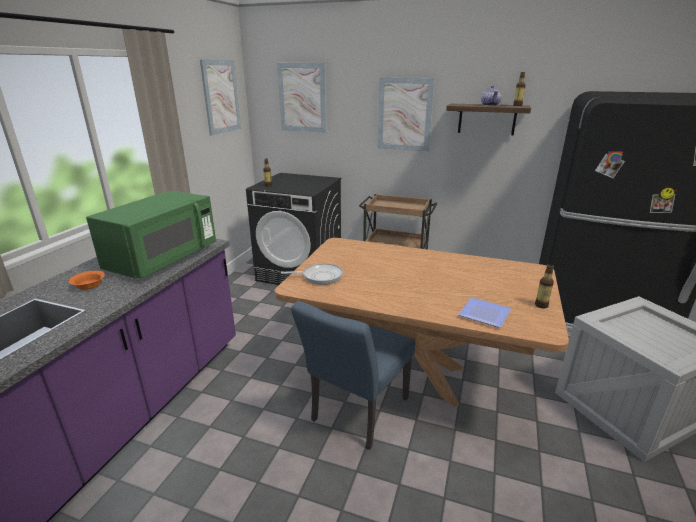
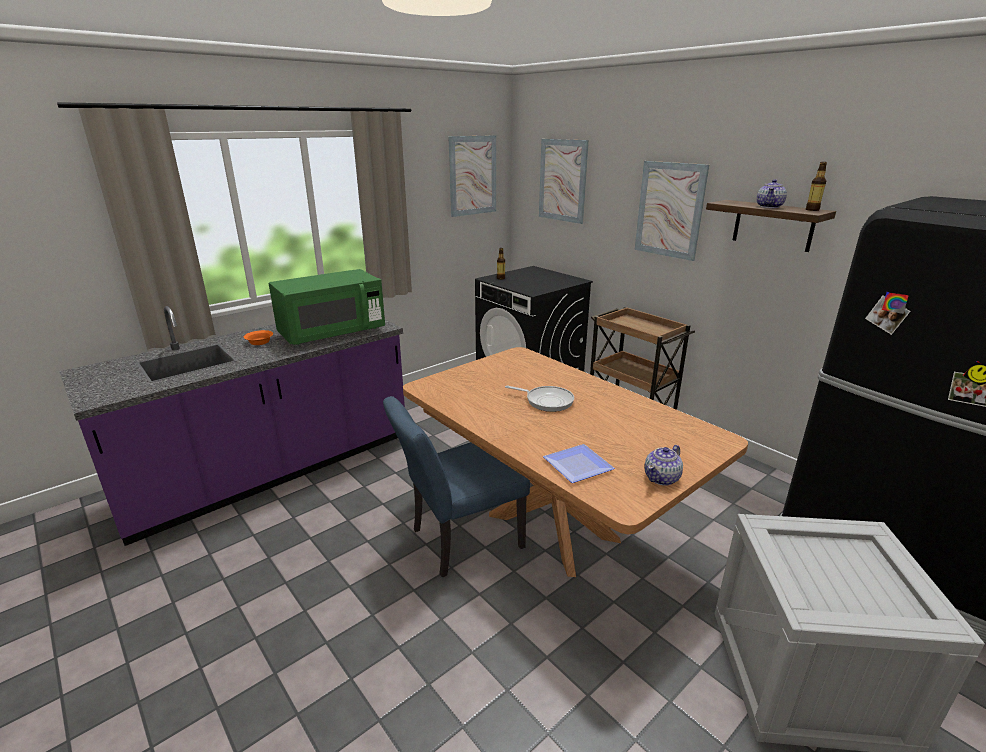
camera: 30 degrees right, 0 degrees up
(320, 276) = (458, 382): frying pan -> frying pan (546, 401)
(541, 305) = (662, 478): bottle -> teapot

